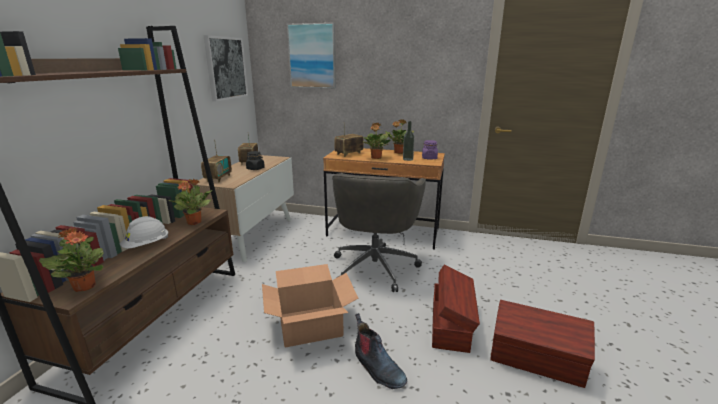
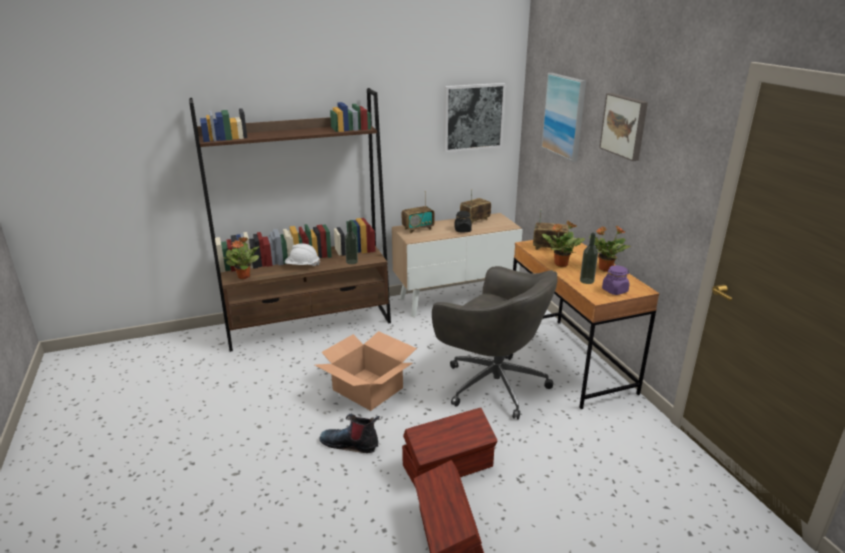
camera: 55 degrees right, 5 degrees up
(194, 222) = (351, 261): potted plant -> bottle
(375, 266) = (492, 384): grey office chair -> grey office chair turned 120 degrees counterclockwise
(377, 368) = (350, 444): boot -> boot turned 90 degrees clockwise
(386, 48) = (625, 126): none -> picture

